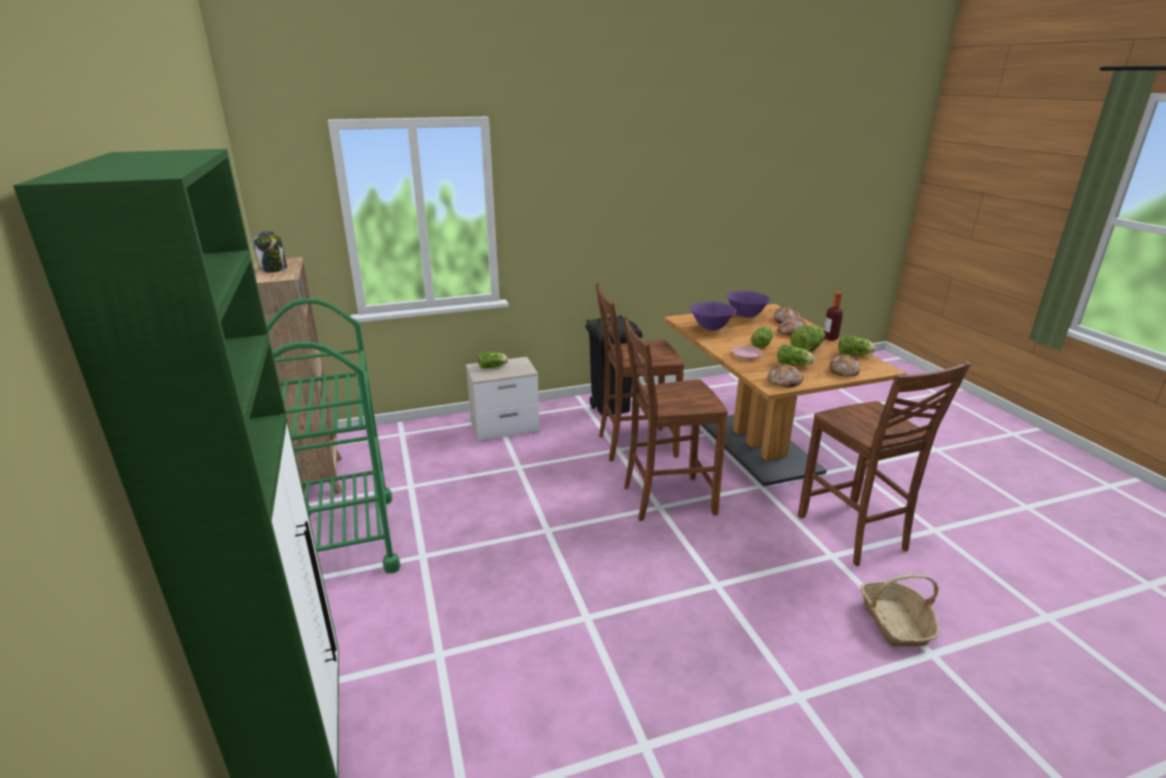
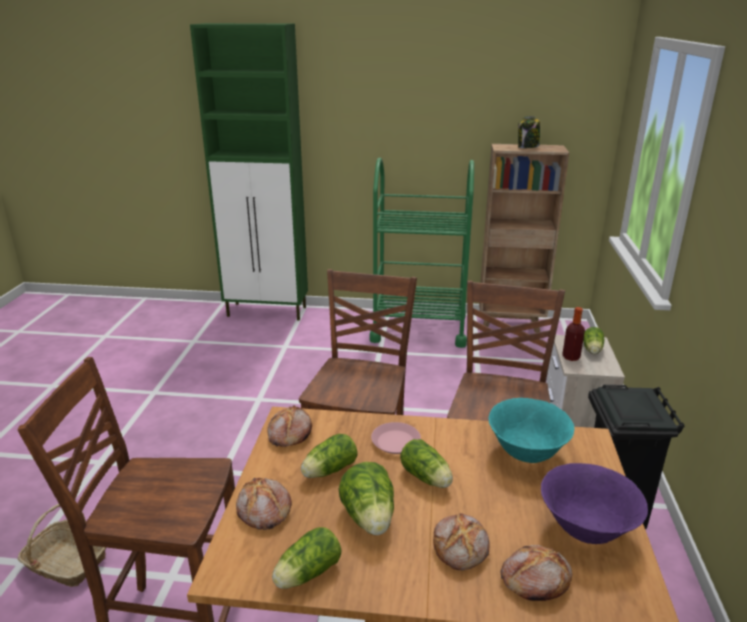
camera: 115 degrees right, 0 degrees up
(711, 328) = (526, 454): purple bowl -> turquoise bowl
(830, 338) = (402, 592): bottle -> bottle (571, 357)

